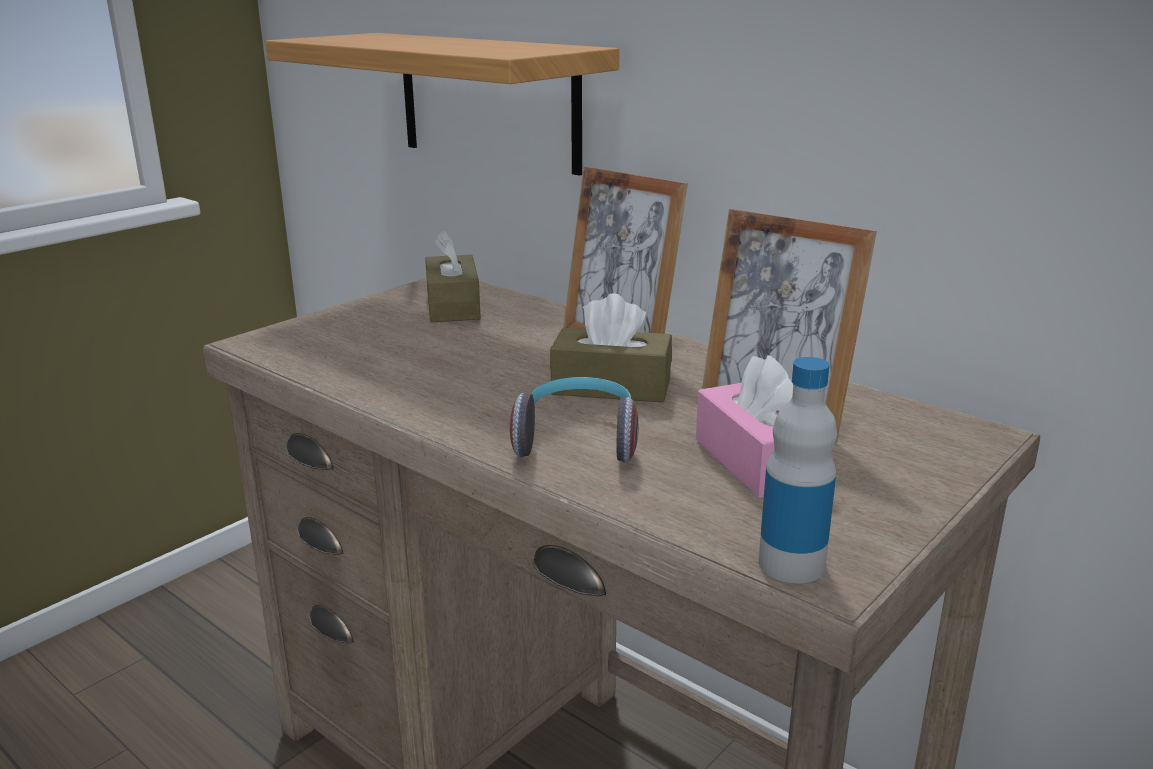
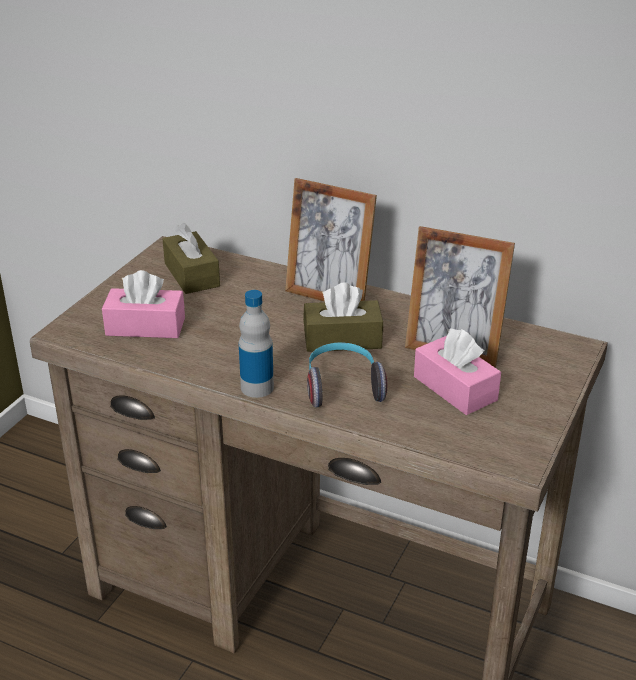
camera: 15 degrees left, 10 degrees up
(353, 347) = (145, 326): none -> pink tissue box
(488, 101) = (195, 113): shelf -> none
(791, 564) = (497, 457): bottle -> bottle (257, 387)

